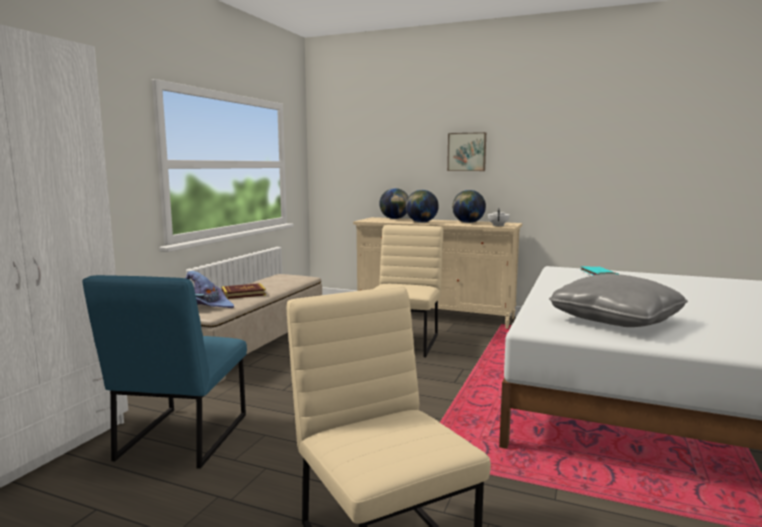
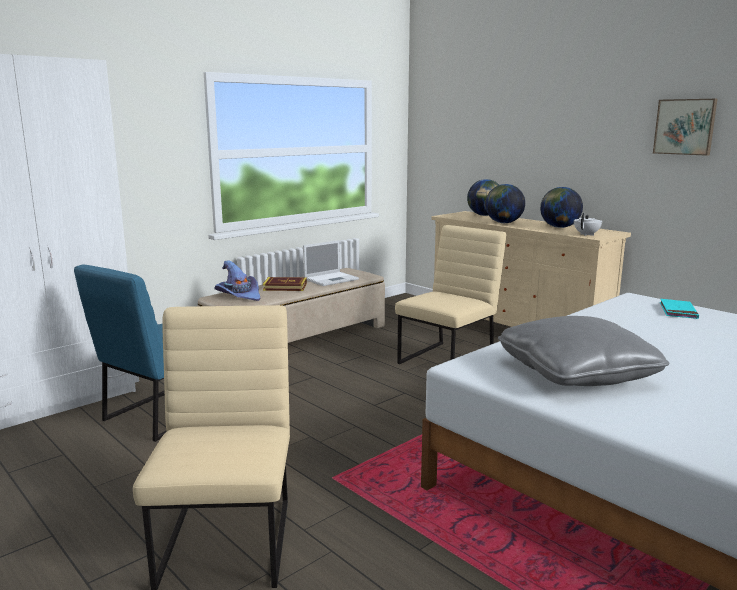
camera: 25 degrees right, 5 degrees up
(279, 283) = (332, 279): none -> laptop
(467, 152) = (572, 138): picture -> picture (685, 127)

